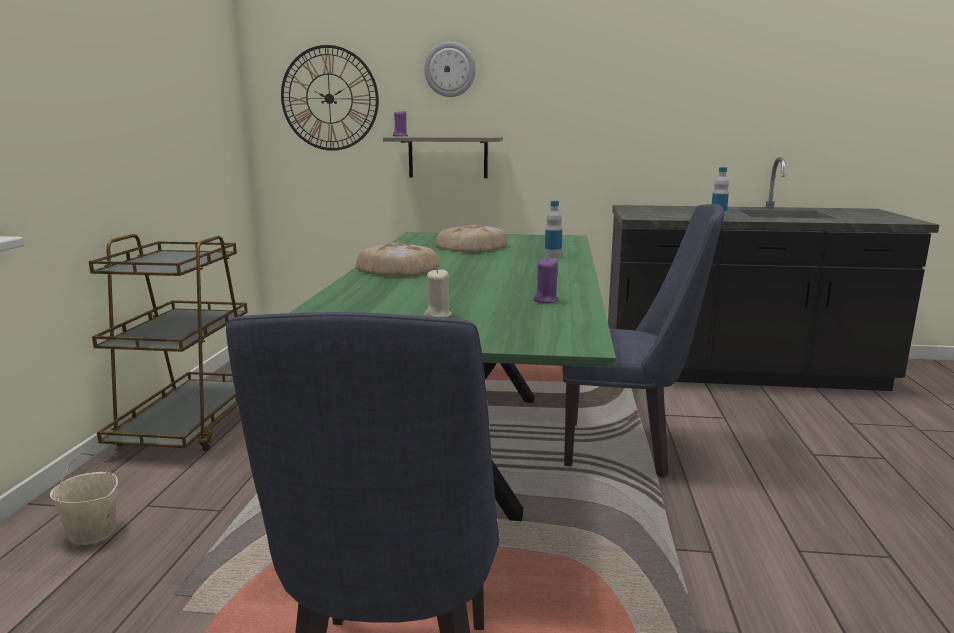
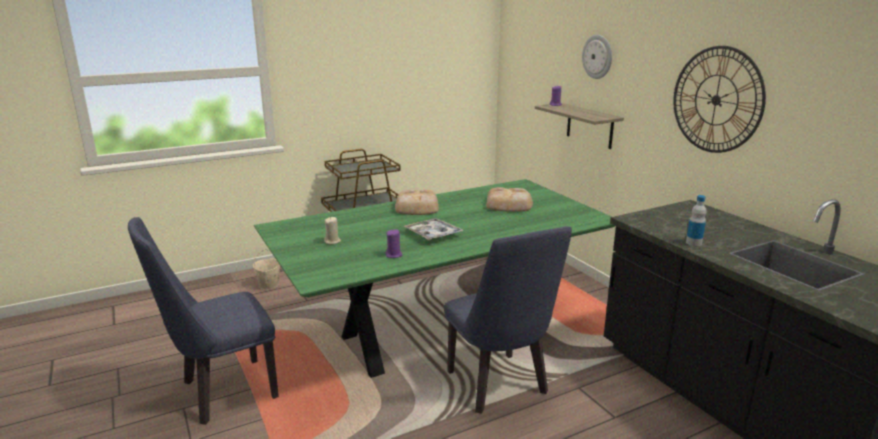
camera: 55 degrees right, 5 degrees up
(329, 98) = (533, 68): wall clock -> wall clock (716, 100)
(506, 279) = (433, 234): none -> tray
(553, 256) = (520, 229): bottle -> none

